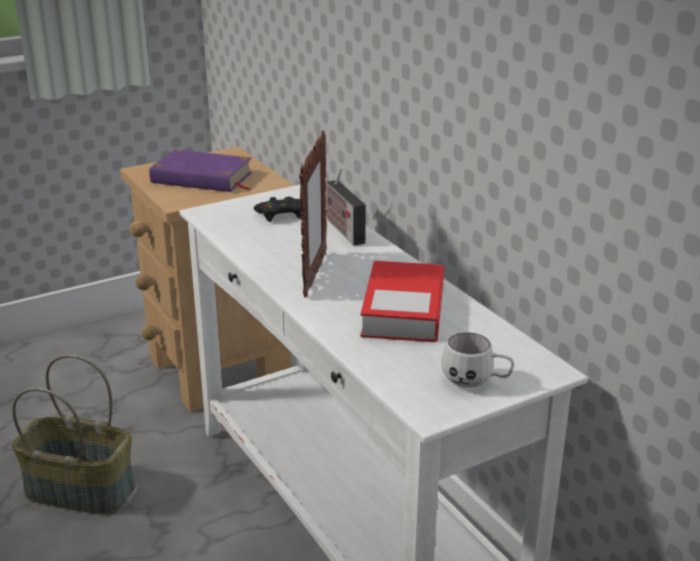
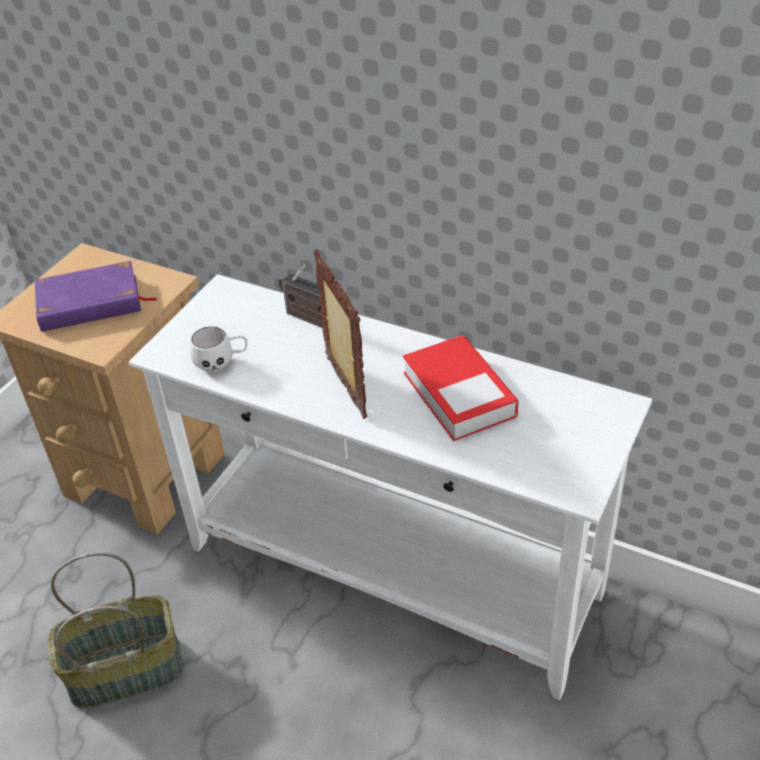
camera: 30 degrees left, 15 degrees up
(281, 214) = (238, 325): black game controller -> none
(476, 382) = (583, 444): white mug -> white mug (221, 362)

